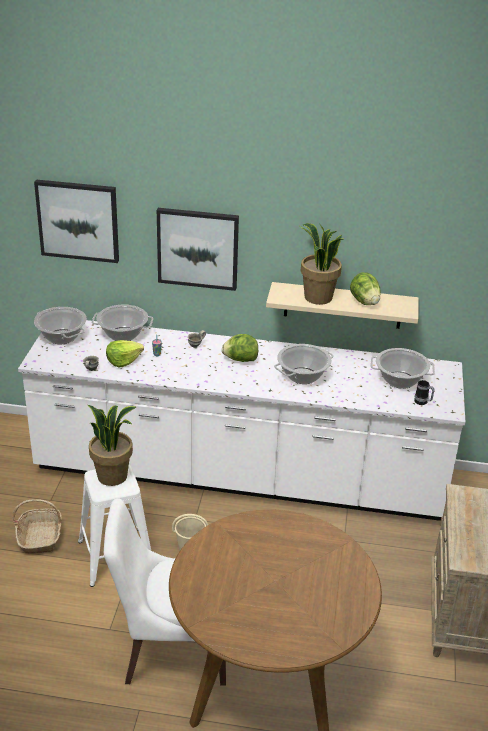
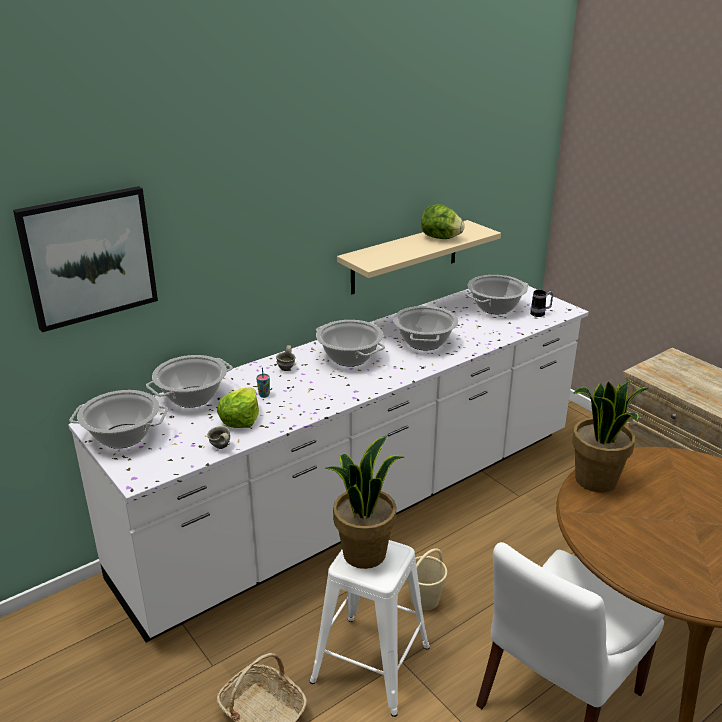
camera: 45 degrees left, 5 degrees down
(198, 248) = (253, 242): picture -> none
(240, 360) = (350, 358): lettuce -> cooking pot
(318, 298) = (401, 250): potted plant -> potted plant (596, 480)

